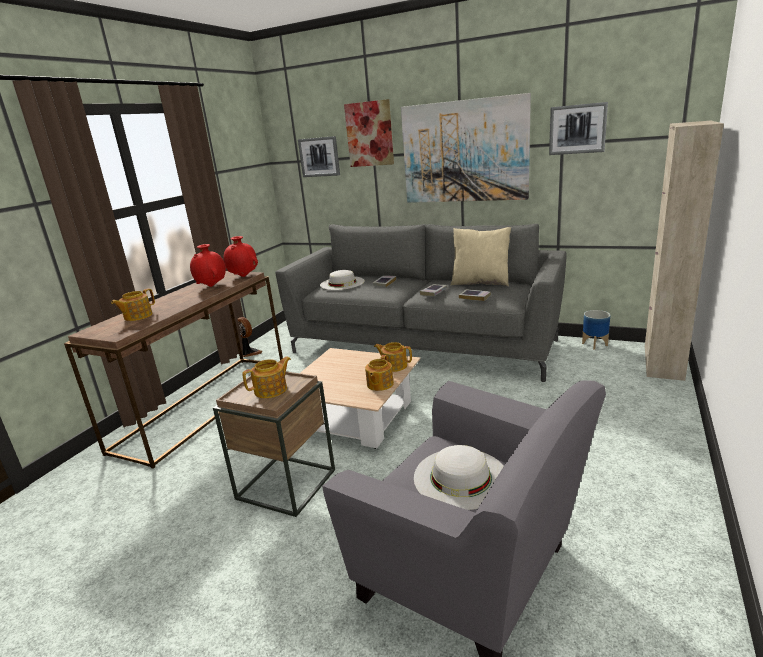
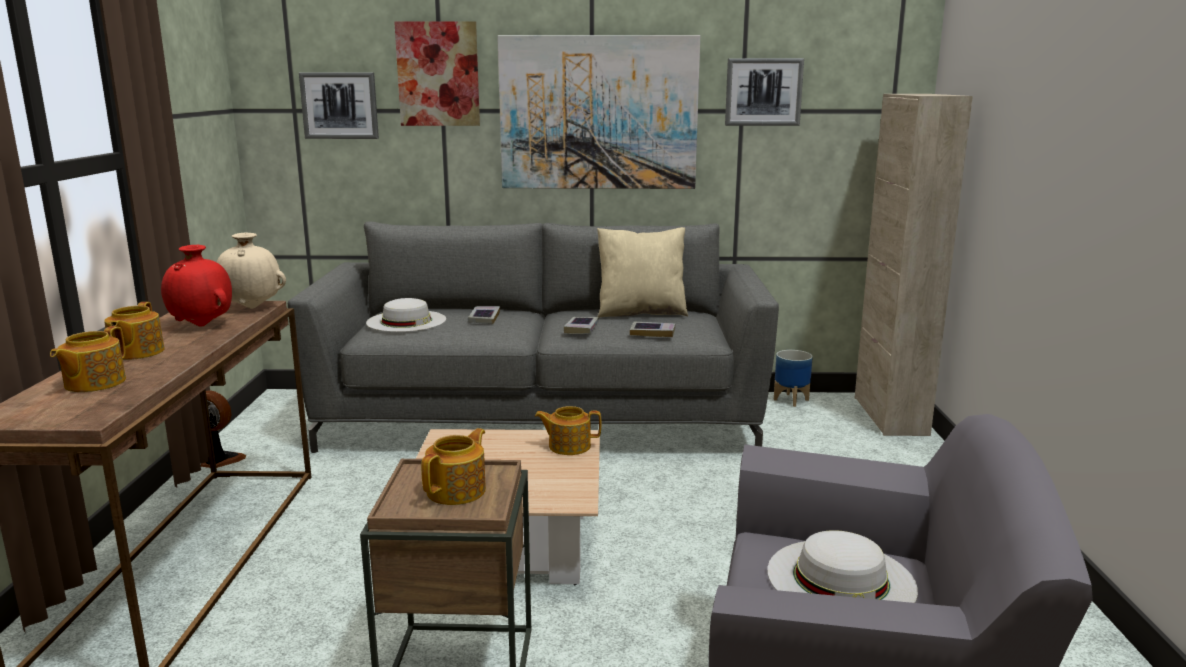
camera: 25 degrees left, 5 degrees down
(244, 276) = (252, 308): red vase -> beige vase
(379, 384) = (568, 476): teapot -> teapot (136, 352)

